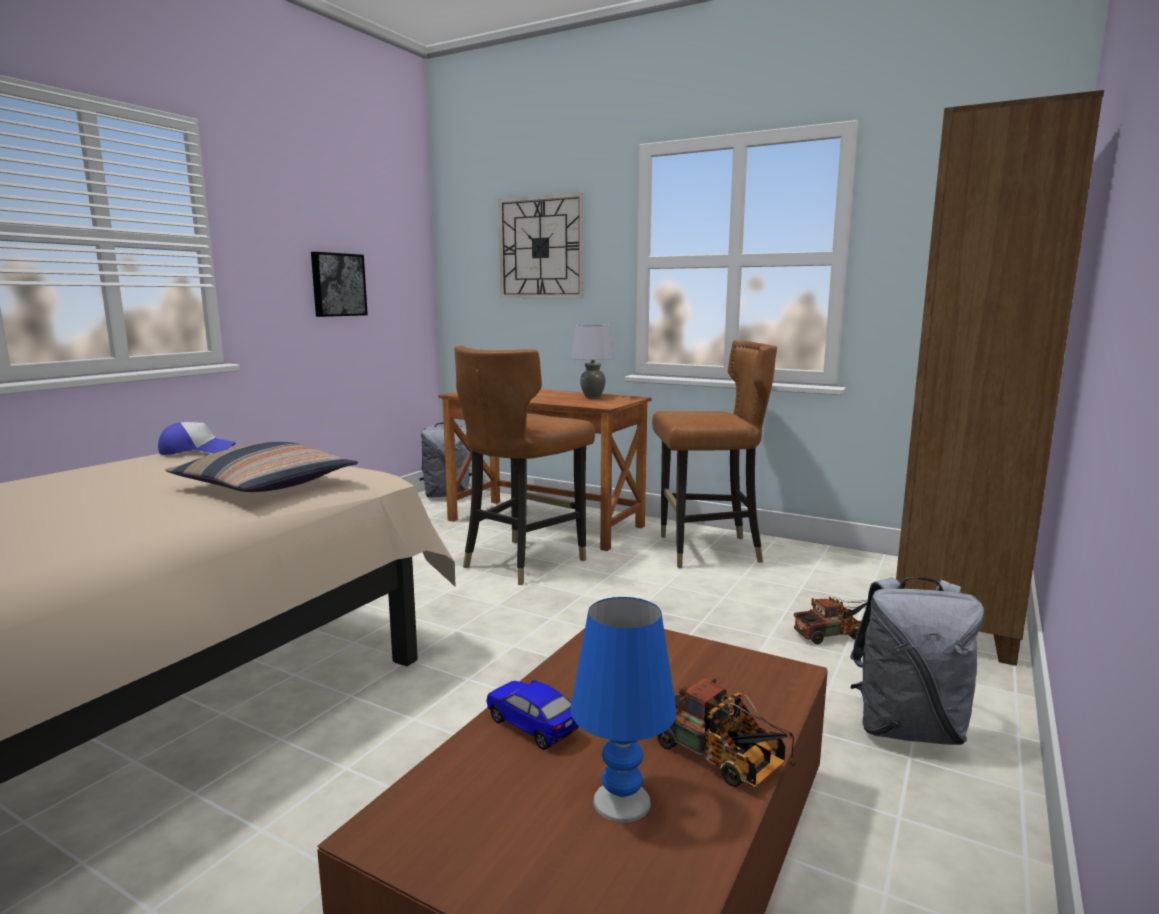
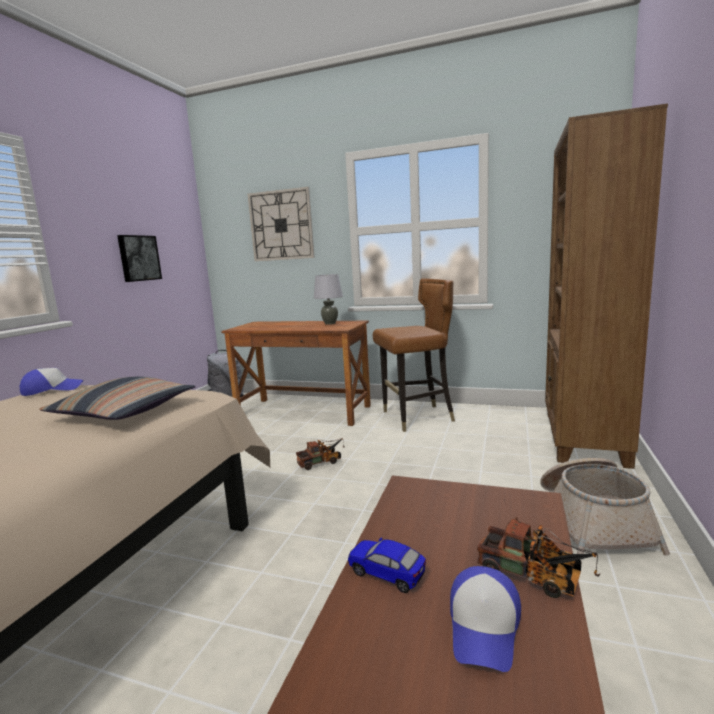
camera: 10 degrees left, 0 degrees up
(523, 561) = (298, 440): brown chair -> none
(622, 801) = (484, 626): blue table lamp -> cap
(835, 634) = (520, 464): toy truck -> toy truck (322, 462)
(907, 729) = (593, 522): grey backpack -> basket

